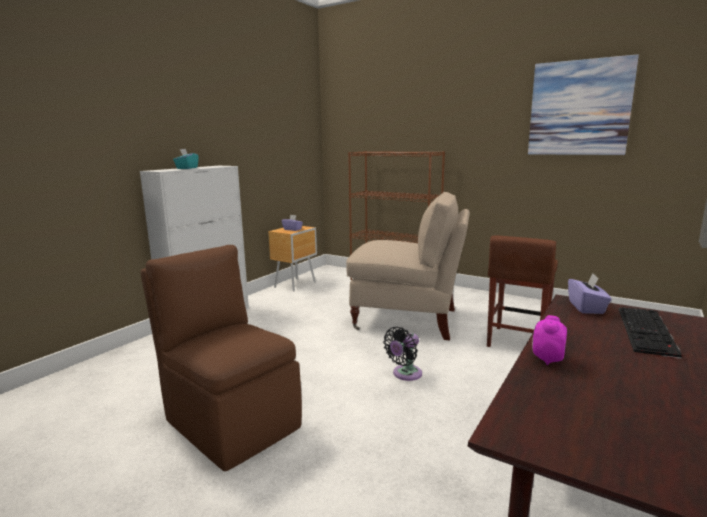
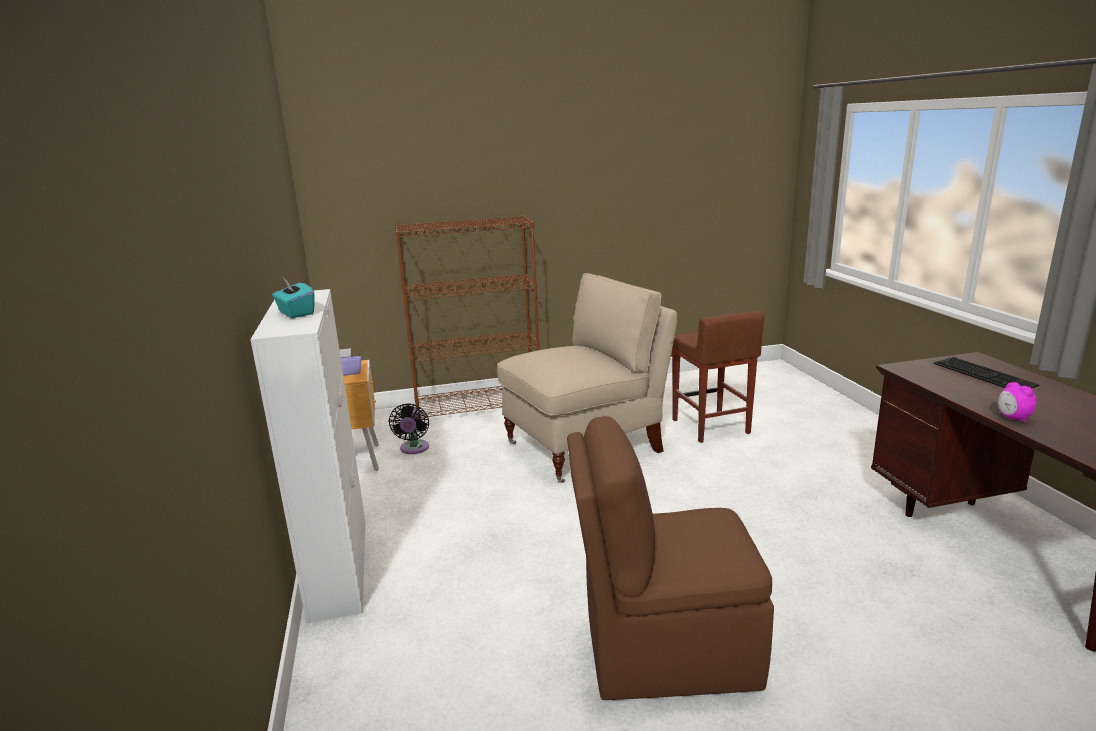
camera: 45 degrees left, 5 degrees up
(405, 374) = (697, 504): black fan -> black fan (414, 449)
(579, 108) = (671, 156): picture -> none
(586, 307) = (919, 369): purple tissue box -> none

